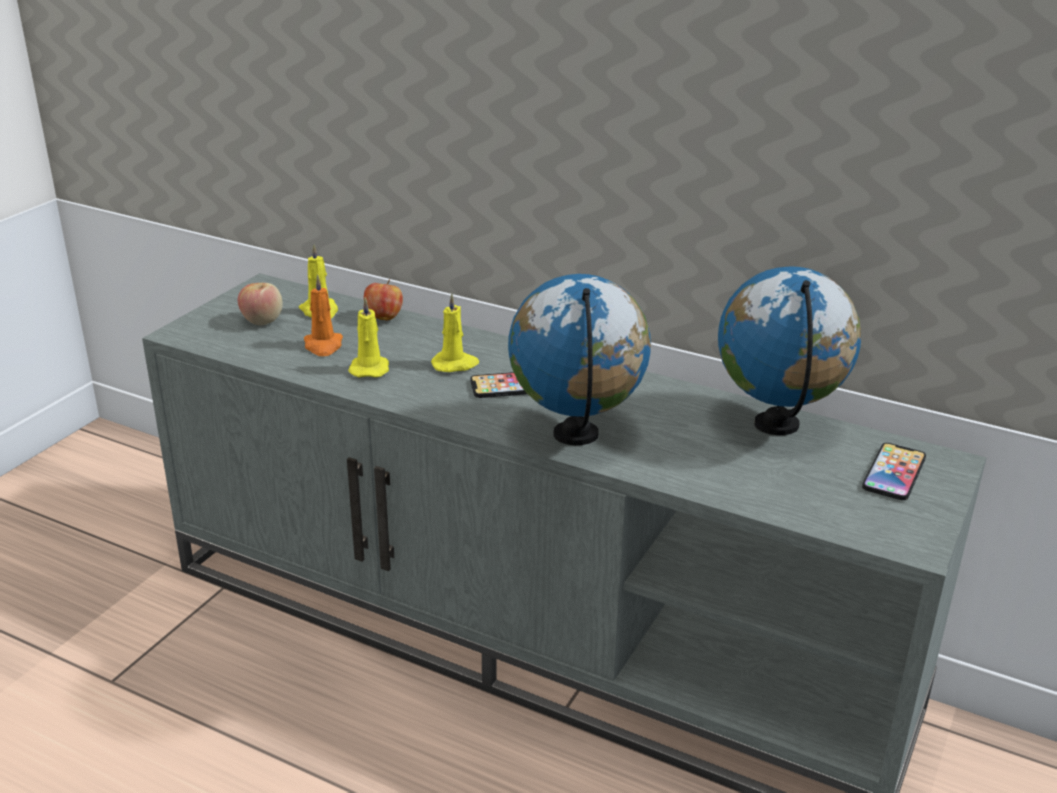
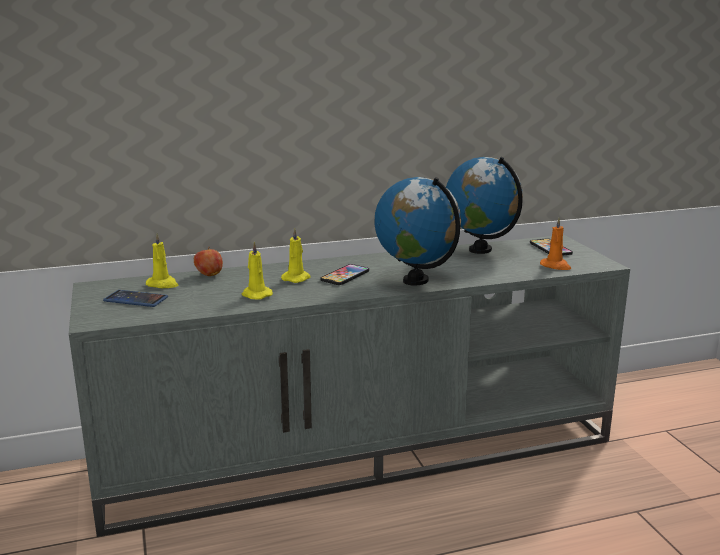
camera: 45 degrees left, 10 degrees down
(262, 321) = (136, 299): apple -> phone
(323, 346) = (204, 296): orange candle -> orange candle (556, 266)

